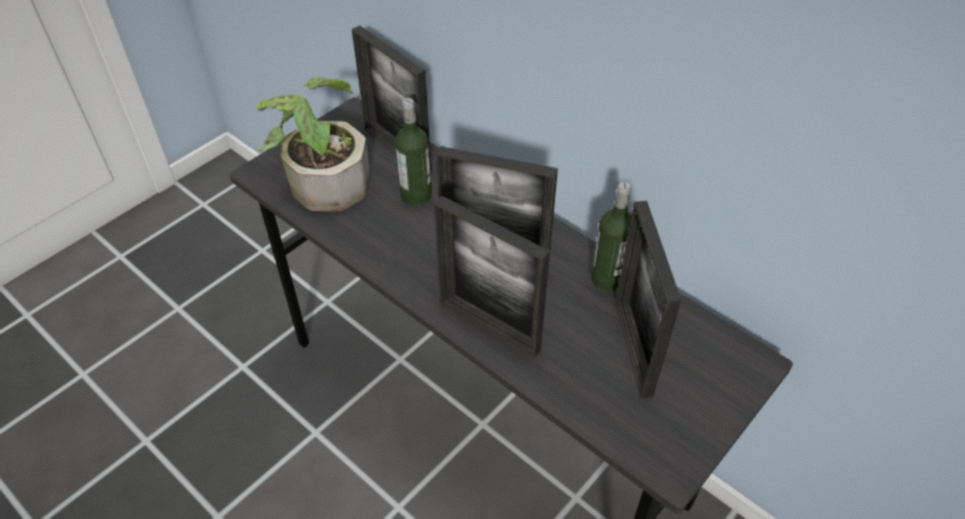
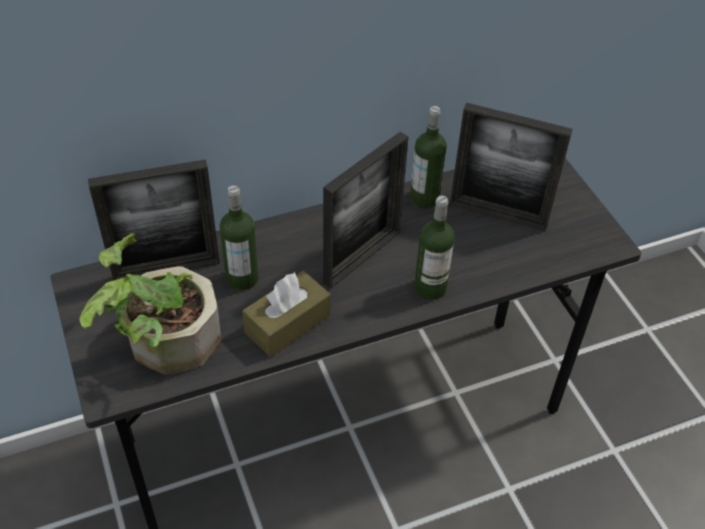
camera: 65 degrees left, 0 degrees up
(384, 243) = (287, 323): none -> brown tissue box
(489, 326) = (430, 288): picture frame -> bottle

